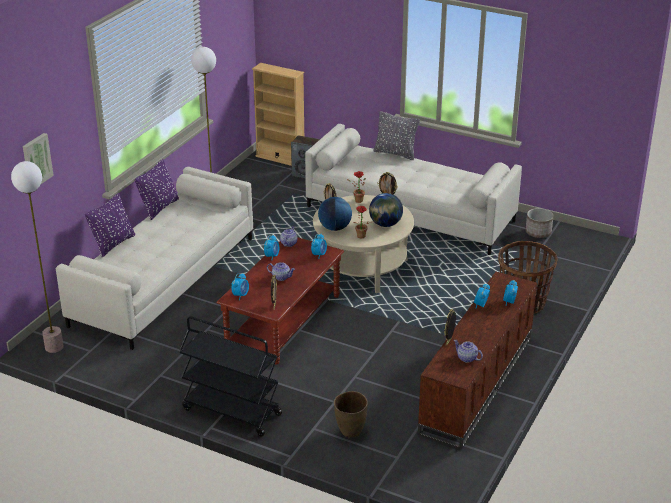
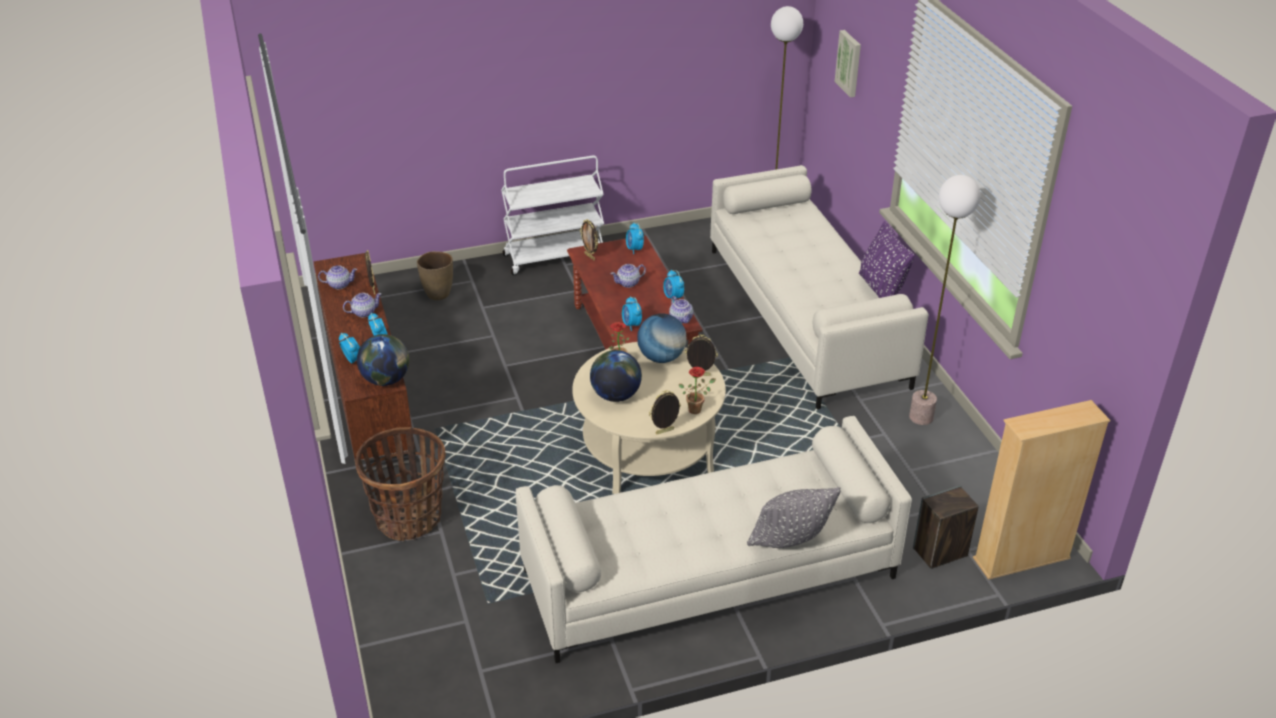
camera: 135 degrees right, 5 degrees up
(113, 244) = (836, 234): purple pillow -> none
(231, 412) = (555, 256): black cart -> white cart
(471, 329) = (363, 312): none -> teapot
(501, 281) = (386, 380): none -> globe
(538, 232) = (500, 662): planter -> none

